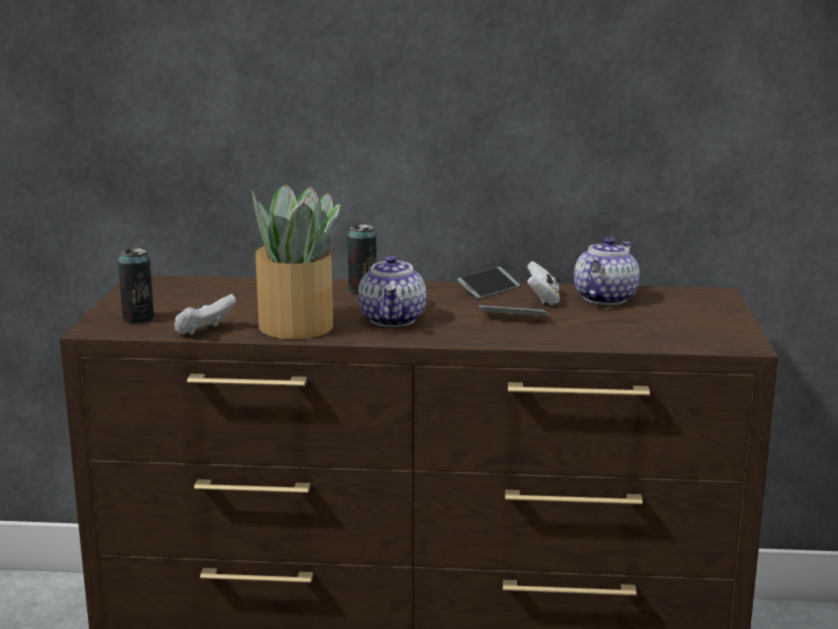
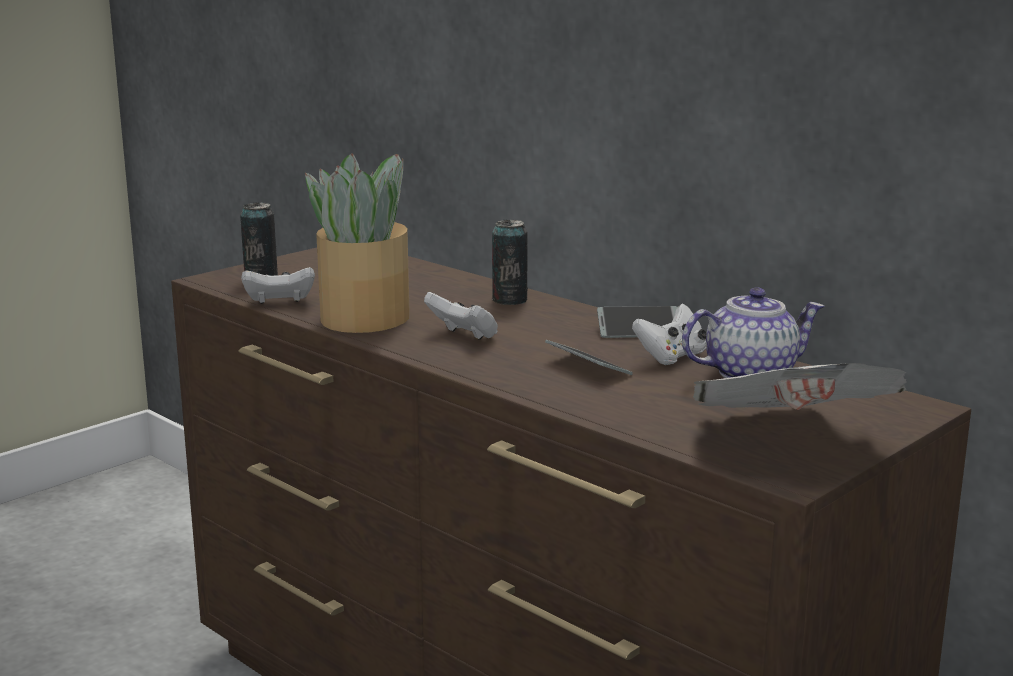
camera: 40 degrees right, 0 degrees up
(393, 320) = (464, 336): teapot -> white game controller
(708, 329) = (791, 444): none -> newspaper

